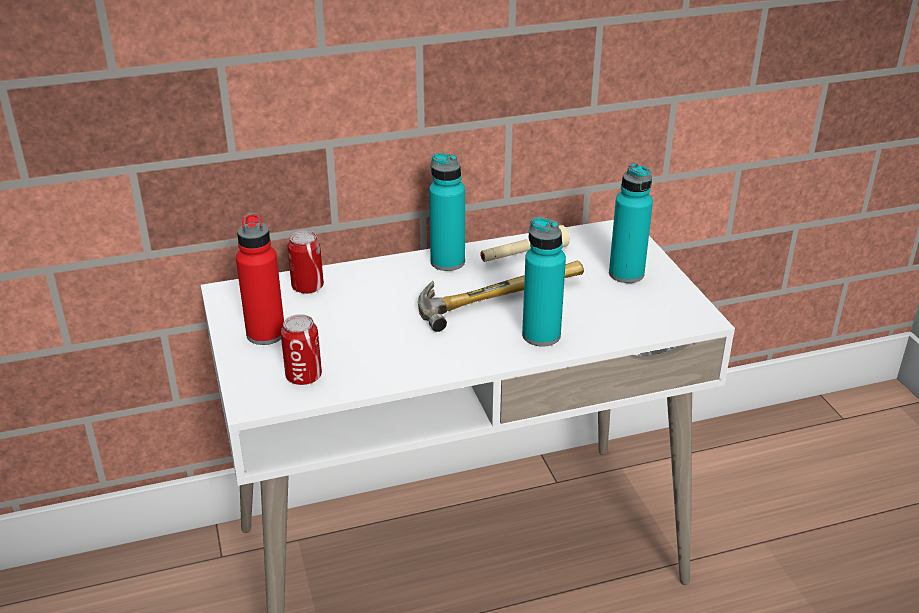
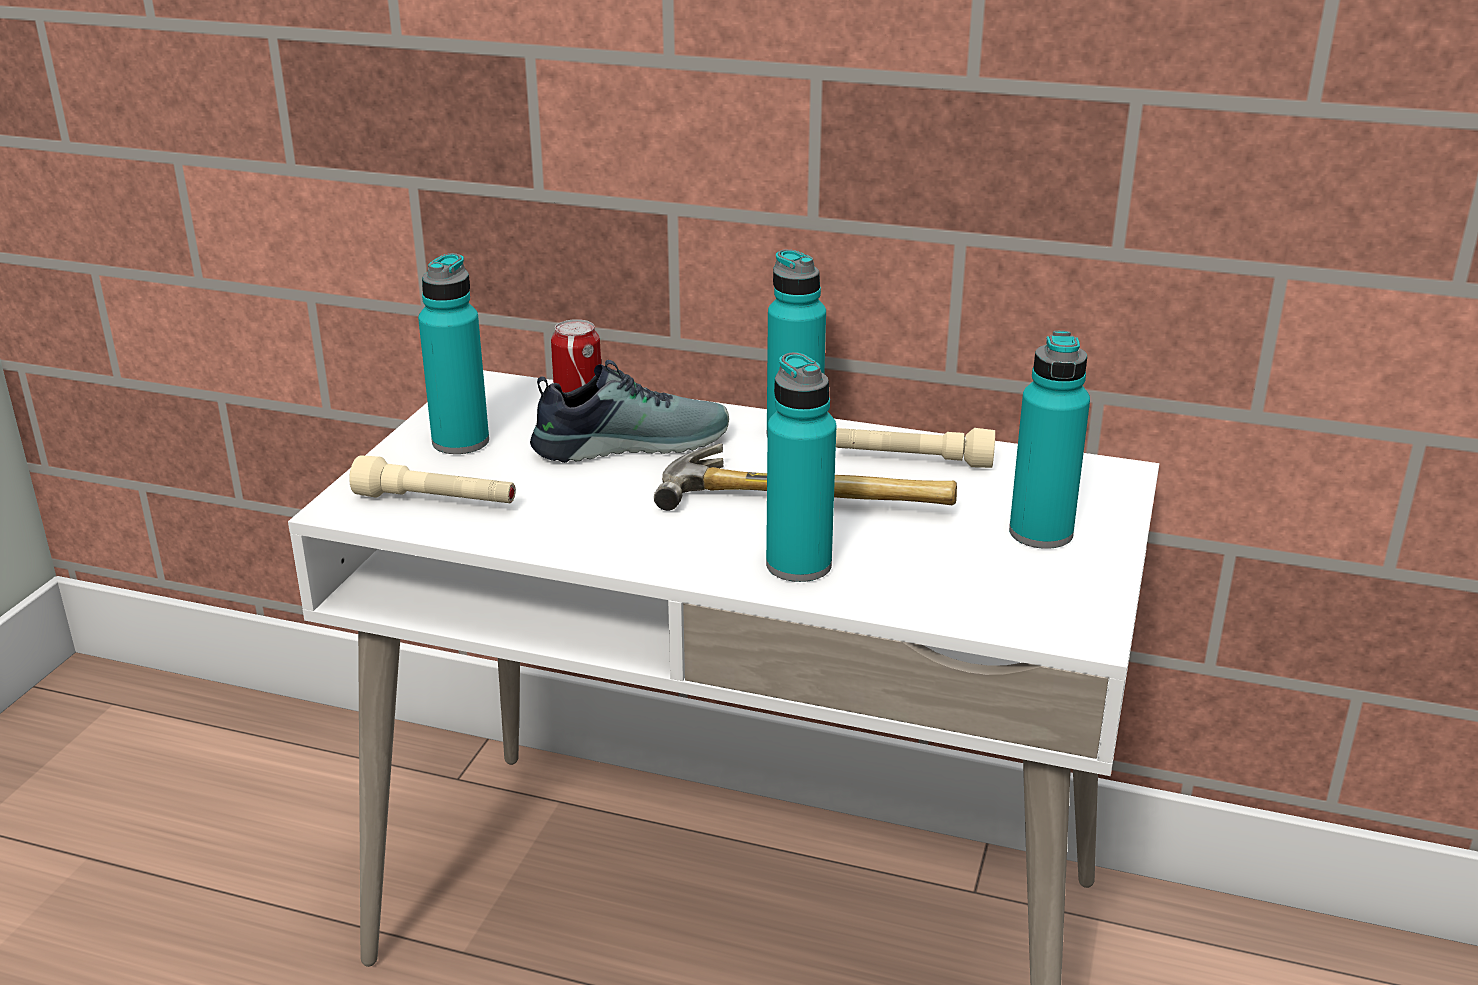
camera: 35 degrees right, 5 degrees down
(266, 334) = (460, 442): red bottle -> turquoise bottle
(304, 376) = (436, 502): can -> beige flashlight
(365, 298) = (630, 442): none -> shoe

